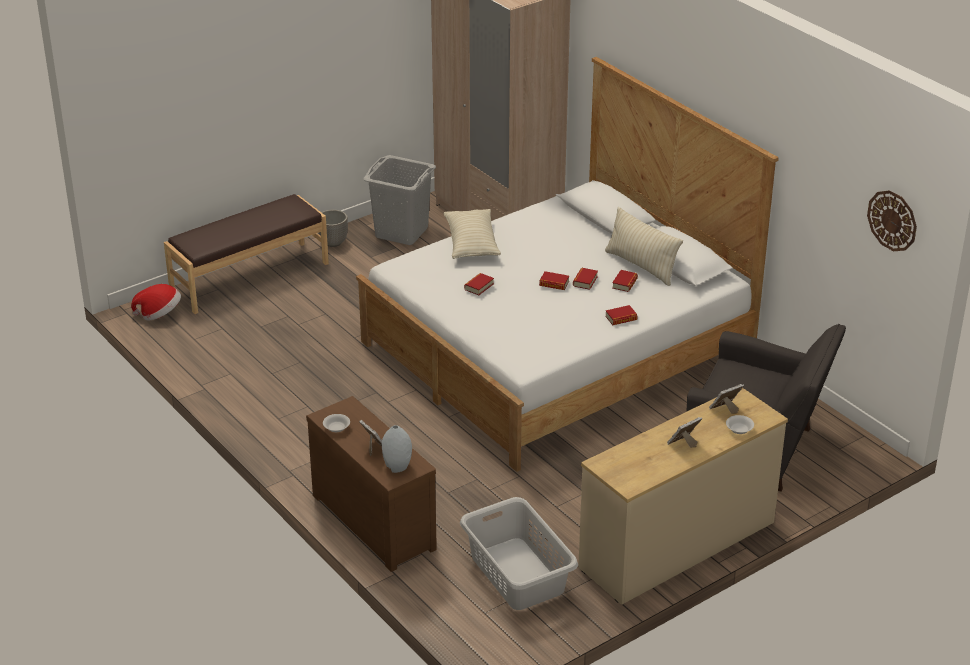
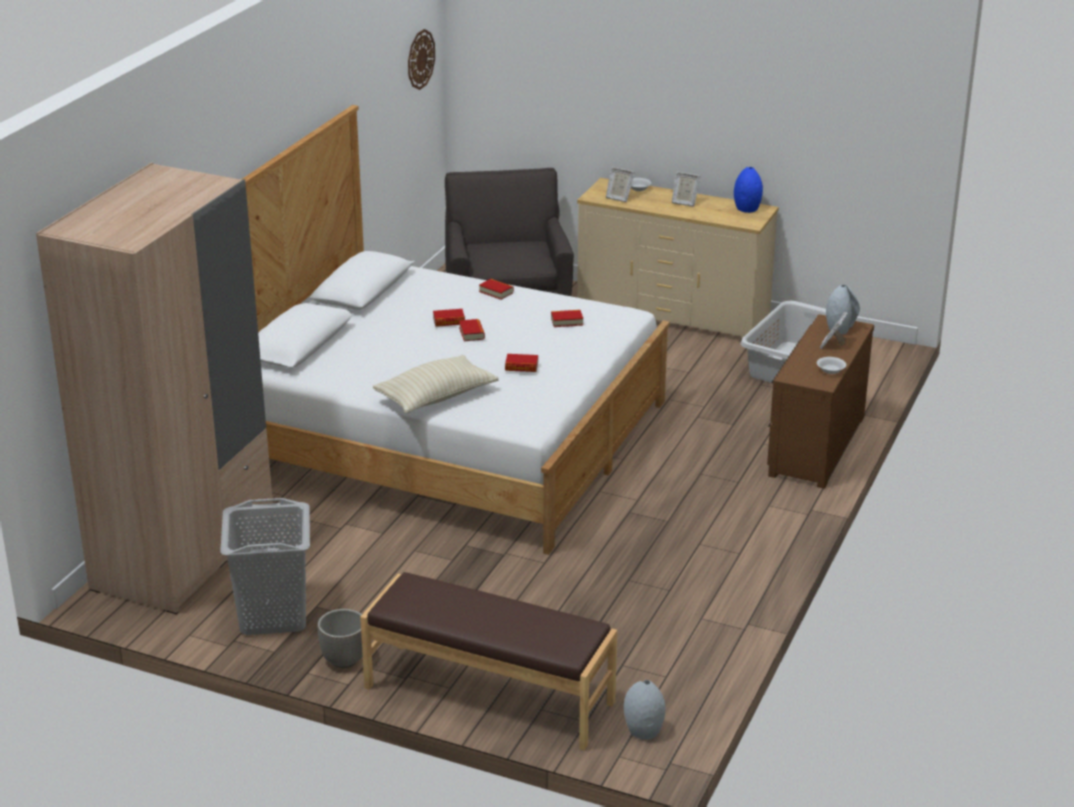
camera: 120 degrees left, 5 degrees down
(159, 314) = (644, 731): hat -> grey vase
(624, 283) = (432, 303): book -> book (567, 321)
(637, 476) = (747, 209): none -> blue vase
(641, 266) = (388, 304): beige pillow -> none

